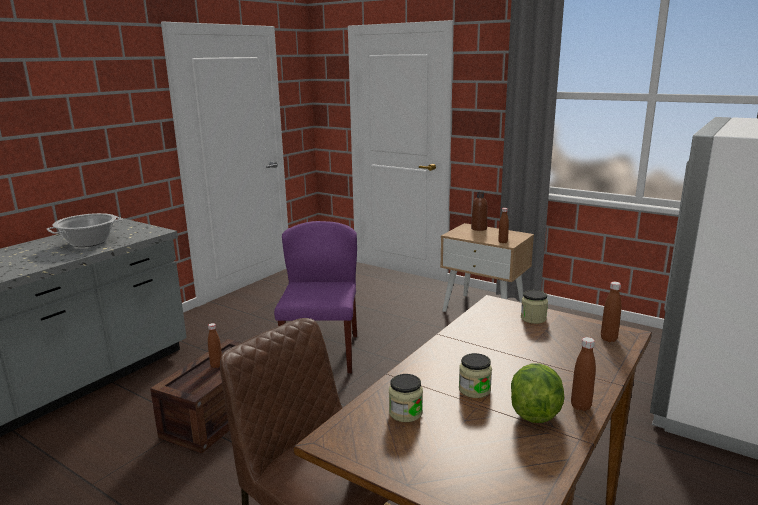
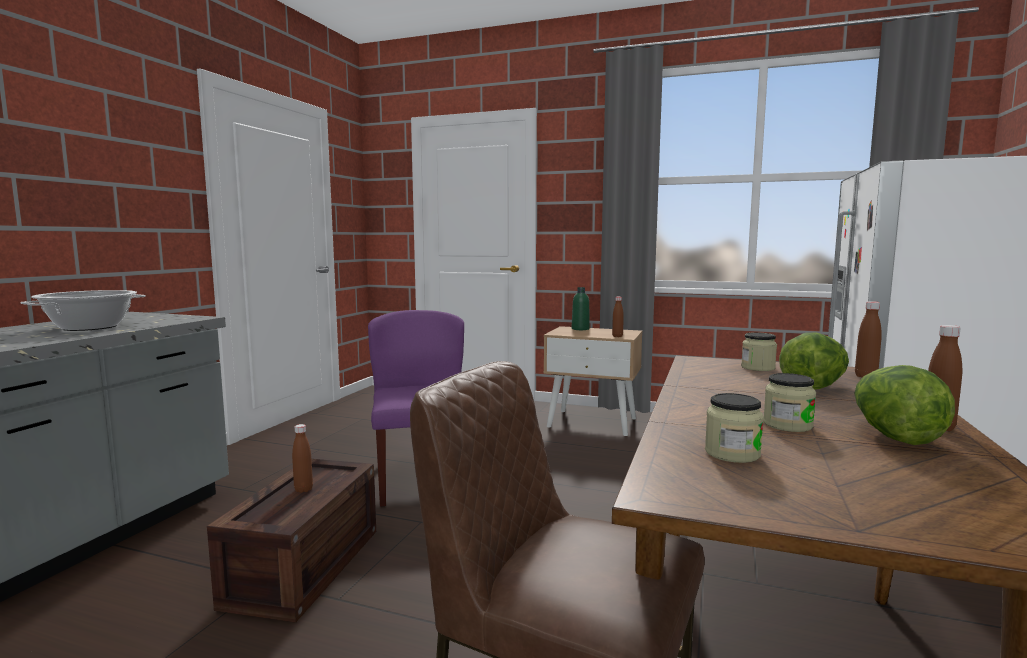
camera: 15 degrees left, 10 degrees down
(479, 228) = (580, 329): brown bottle -> green bottle
(548, 347) = (813, 386): none -> lettuce

